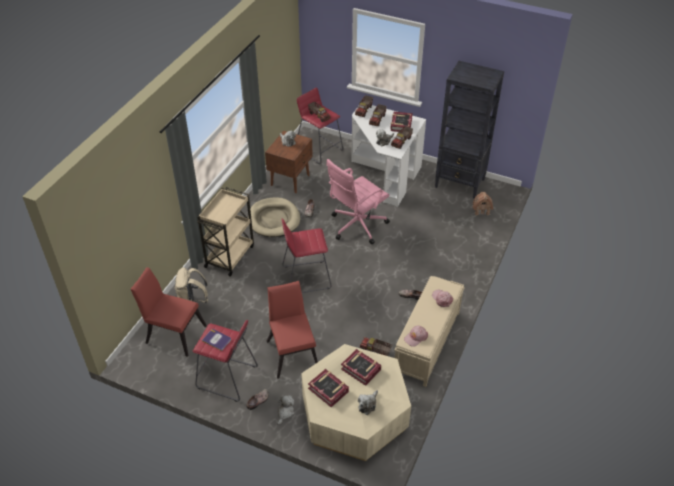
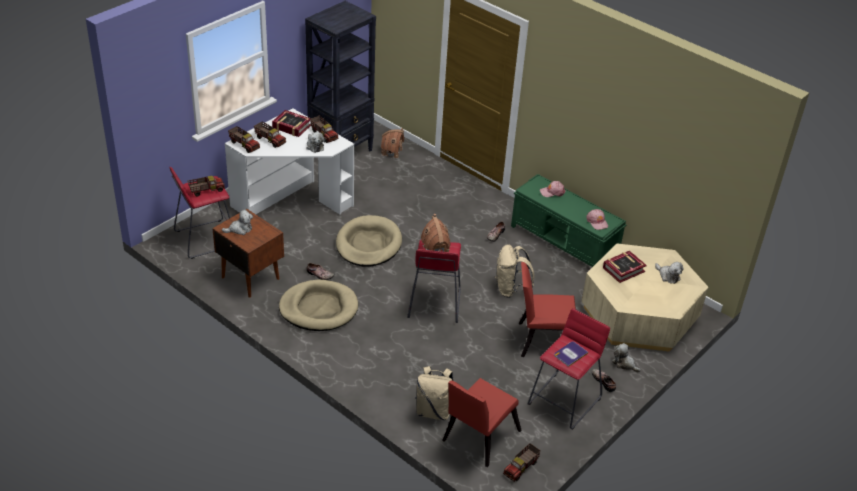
camera: 75 degrees left, 5 degrees down
(230, 255) = (365, 361): beige cart -> none
(309, 238) = (436, 250): none -> toy house
(328, 390) = (644, 297): book -> none
(345, 319) = (510, 289): none -> beige backpack
(356, 226) = (368, 244): pink office chair -> beige dog bed
(375, 350) = (561, 279): toy truck -> toy truck (521, 468)
(427, 343) = (564, 242): beige bench -> green bench

